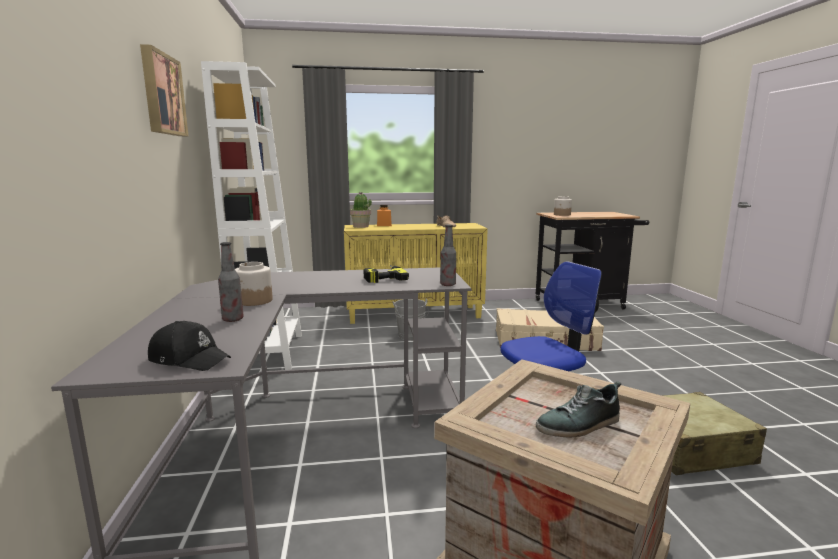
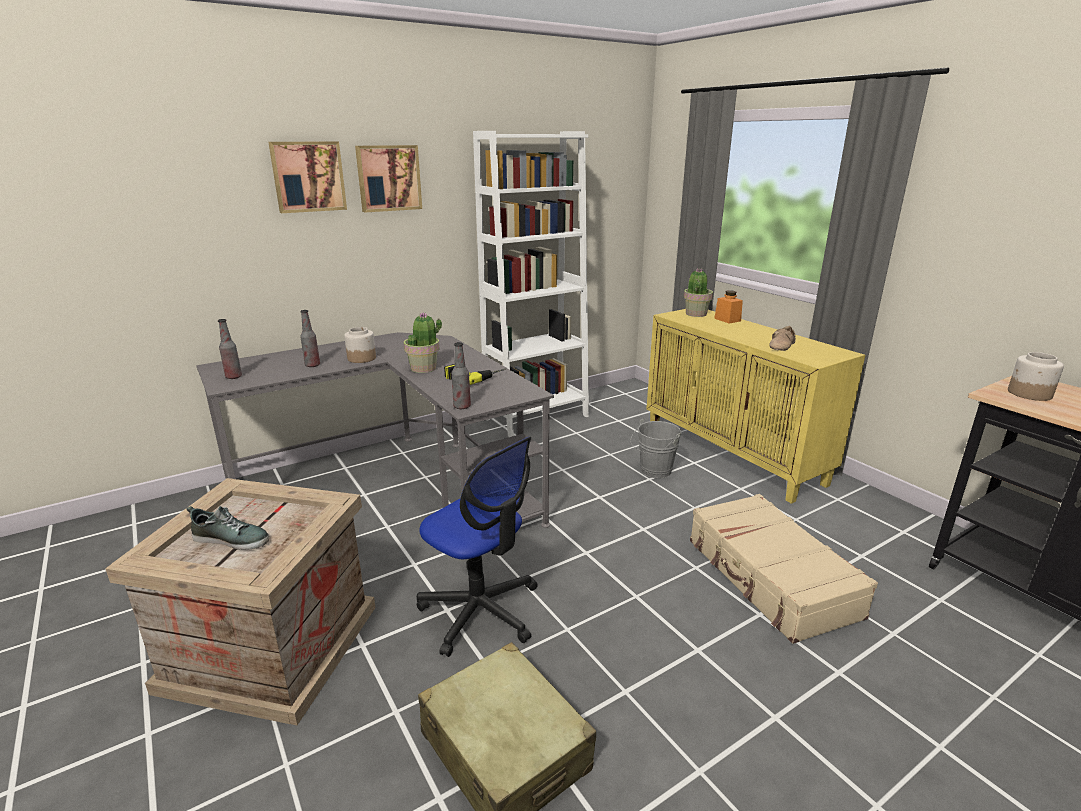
camera: 65 degrees right, 10 degrees up
(113, 71) = (308, 176): none -> picture
(189, 359) = (234, 377): black cap -> bottle
(333, 286) = (424, 368): none -> potted plant
(579, 425) = (232, 539): shoe -> shoe turned 150 degrees clockwise

